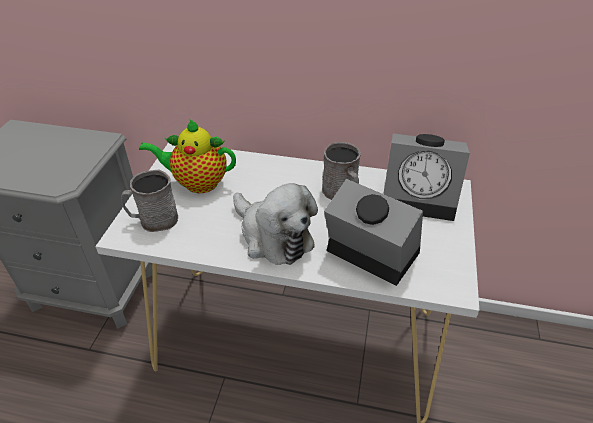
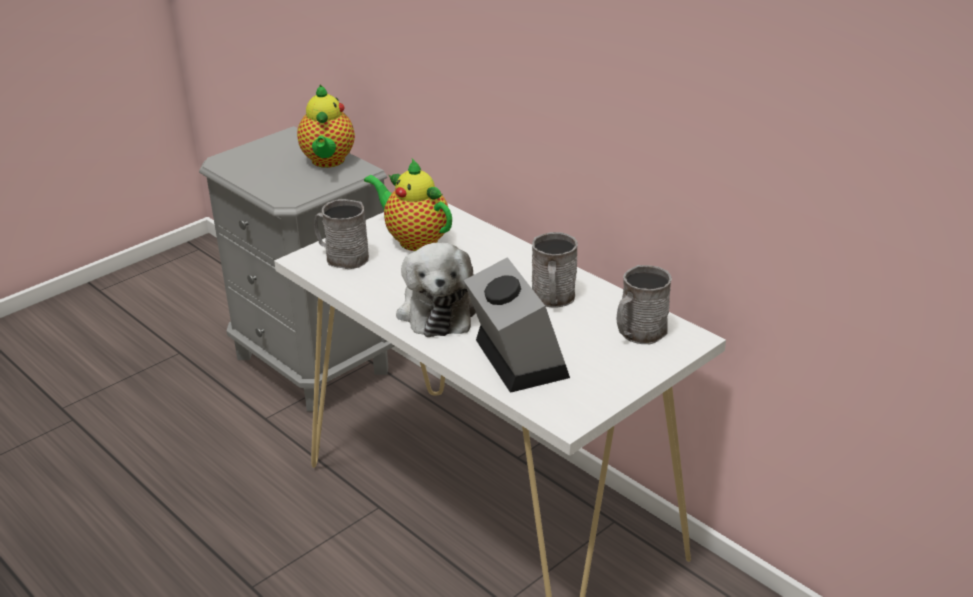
camera: 35 degrees right, 10 degrees down
(69, 141) = (328, 162): none -> teapot
(421, 197) = (638, 334): alarm clock -> grey mug

